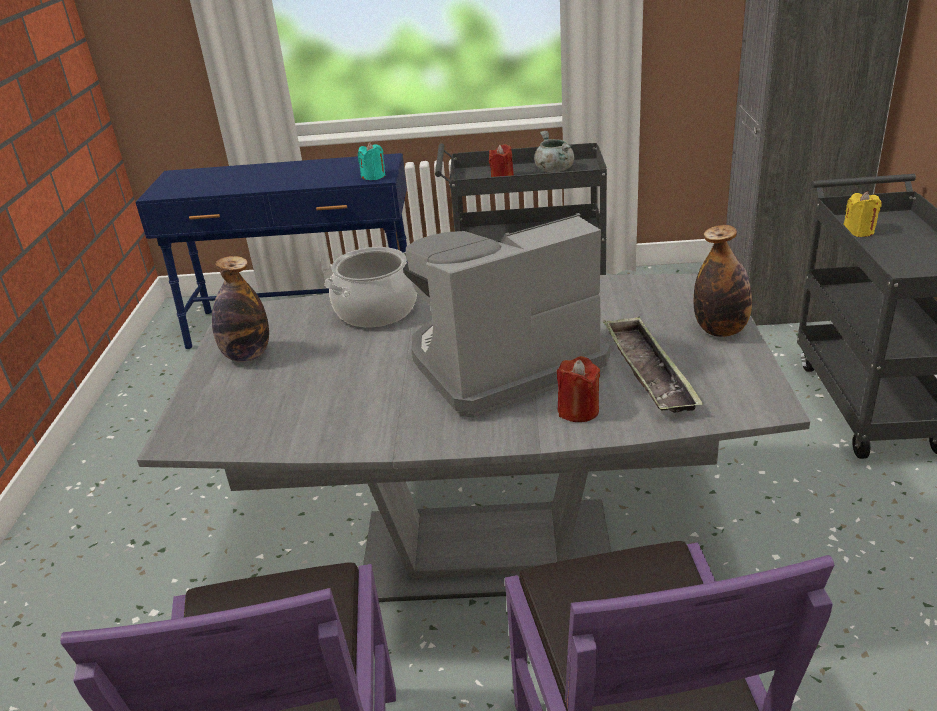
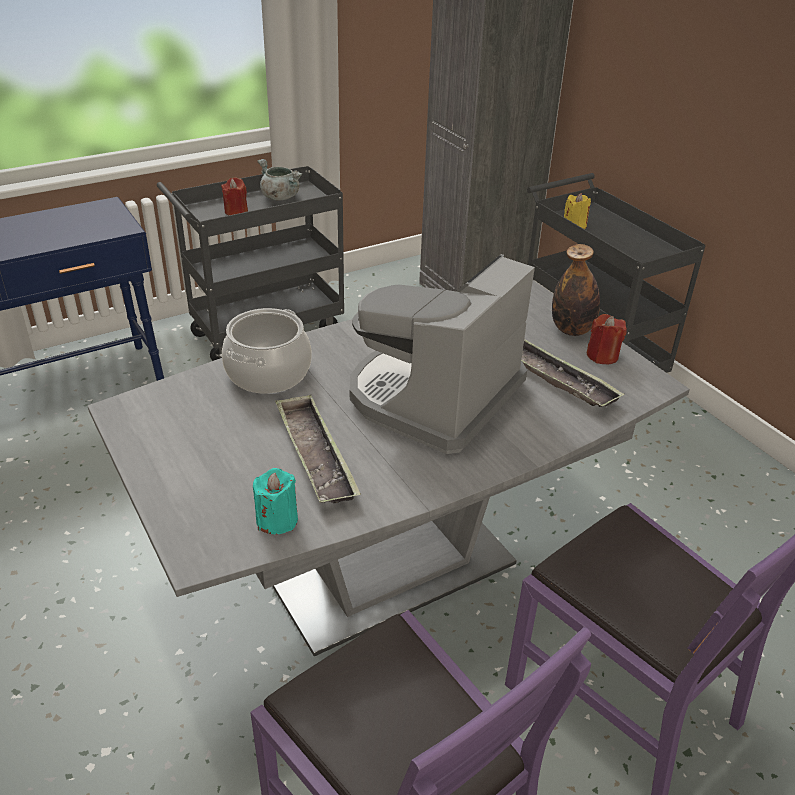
camera: 35 degrees left, 5 degrees up
(247, 355) = (180, 450): bottle -> none
(345, 386) = (315, 455): none -> tray
(373, 176) = (114, 227): turquoise candle -> turquoise candle (277, 520)
(578, 410) = (533, 423): red candle -> red candle (602, 356)

